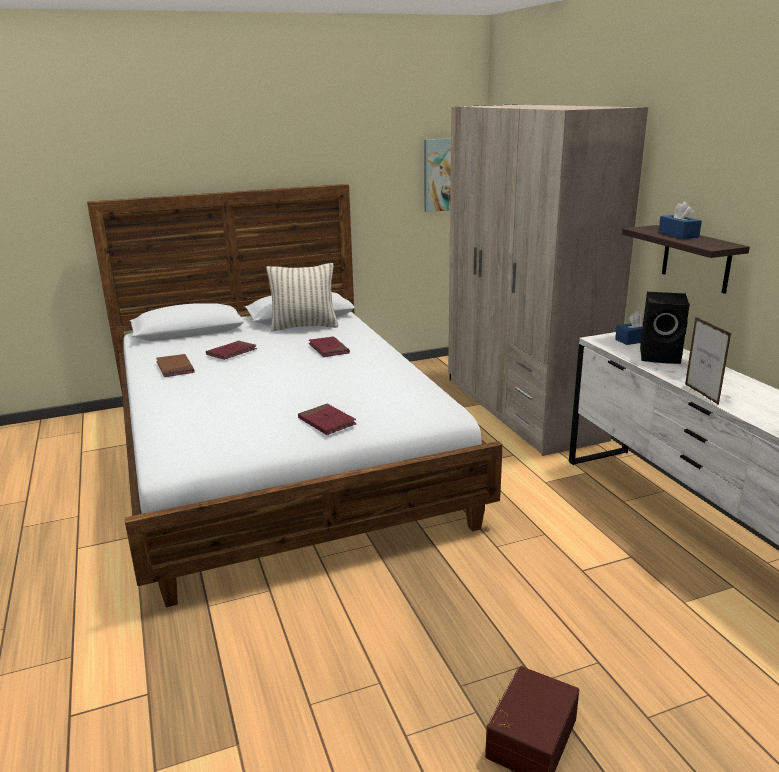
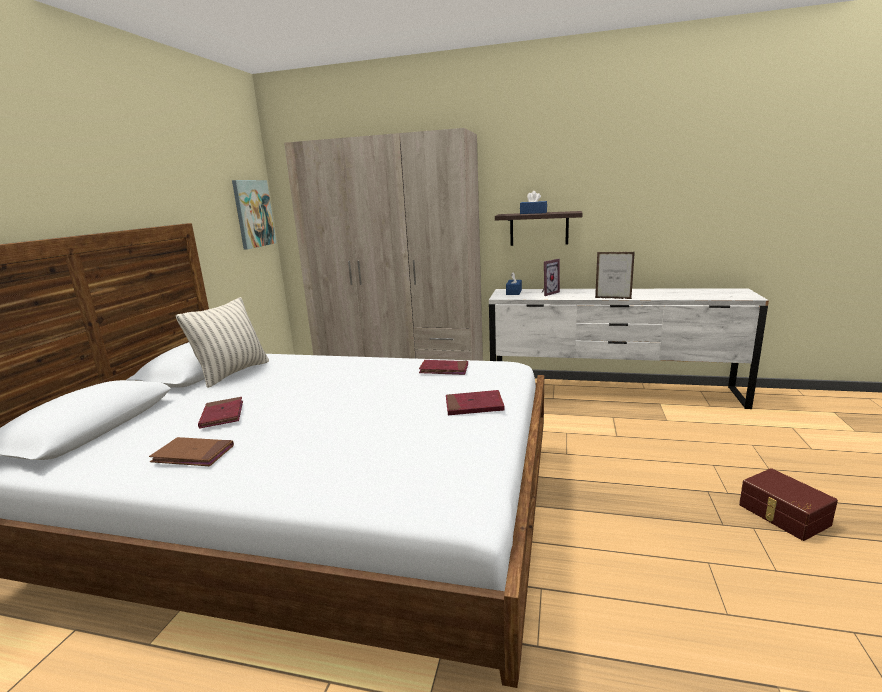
camera: 55 degrees left, 5 degrees down
(328, 349) = (312, 374): red book -> red book (444, 370)
(661, 356) = (547, 293): black speaker -> picture frame

